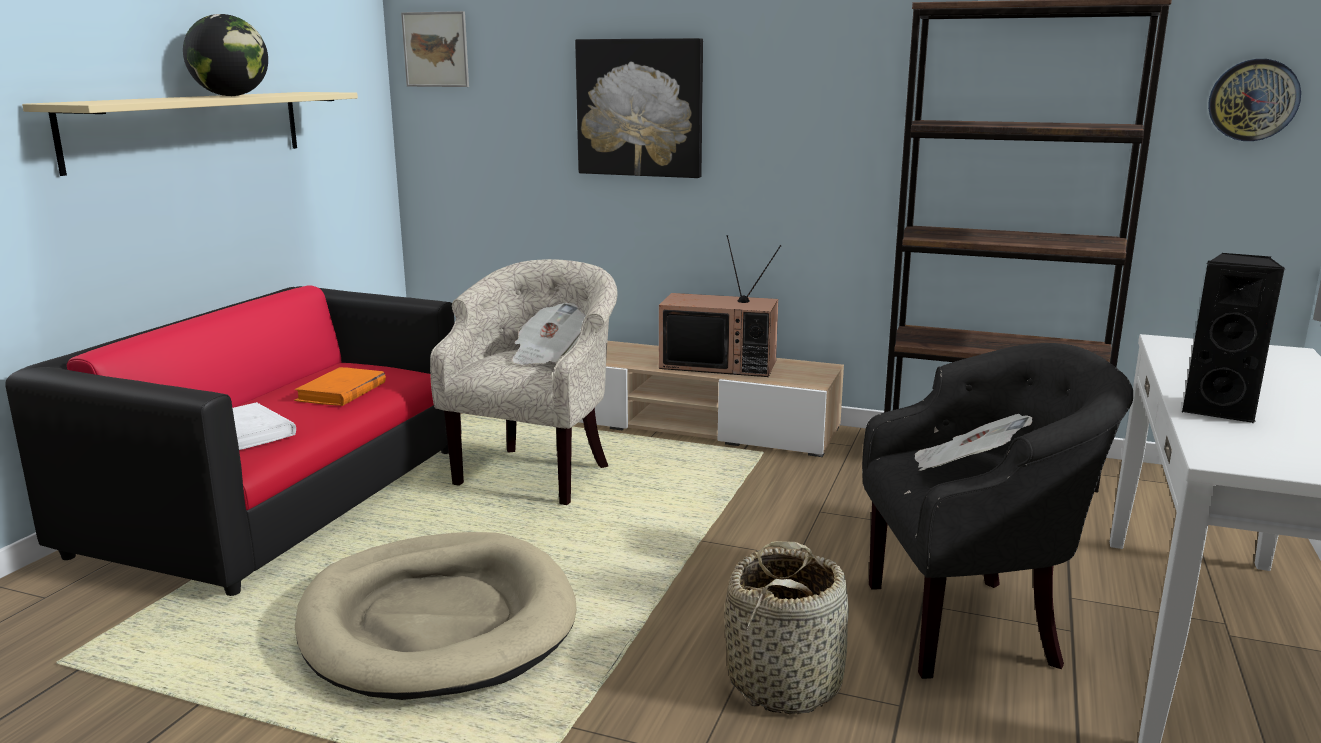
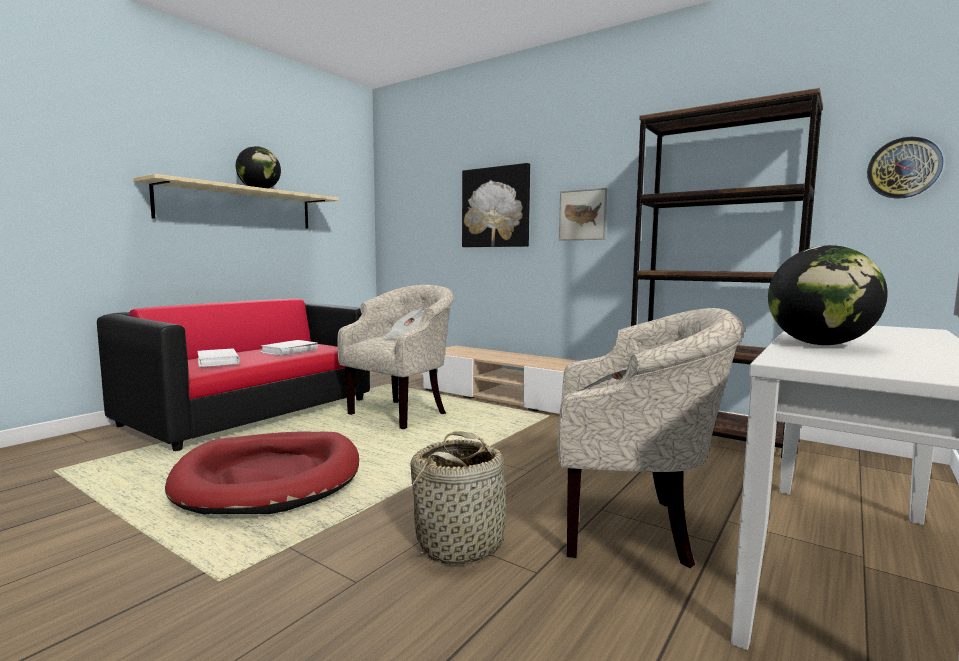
camera: 15 degrees right, 10 degrees down
(341, 392) = (289, 351): orange book -> white book
(436, 49) = (396, 184): picture -> picture (582, 215)
(438, 622) = (270, 478): beige dog bed -> red dog bed
(720, 364) = (532, 360): television -> none
(972, 624) = (632, 527): black armchair -> beige armchair
(1219, 409) = (820, 344): black speaker -> globe

